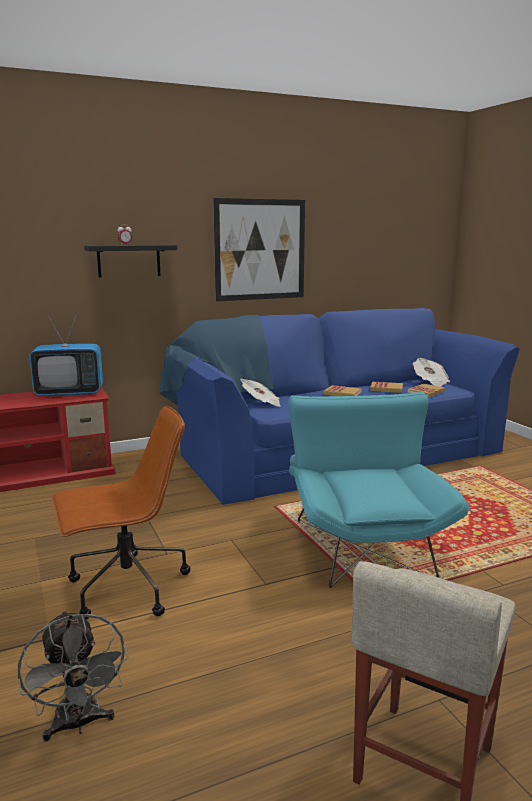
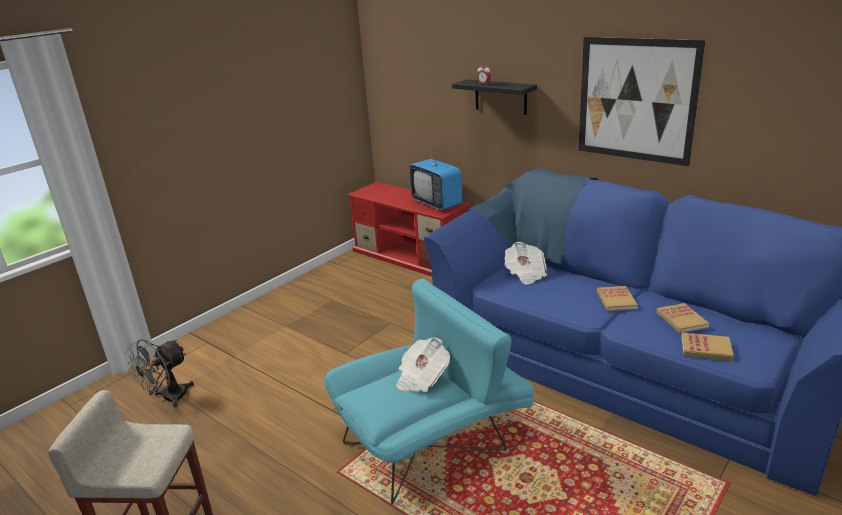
camera: 65 degrees right, 10 degrees up
(126, 588) = (294, 357): brown office chair -> none
(430, 382) = (764, 341): newspaper -> newspaper (422, 378)

